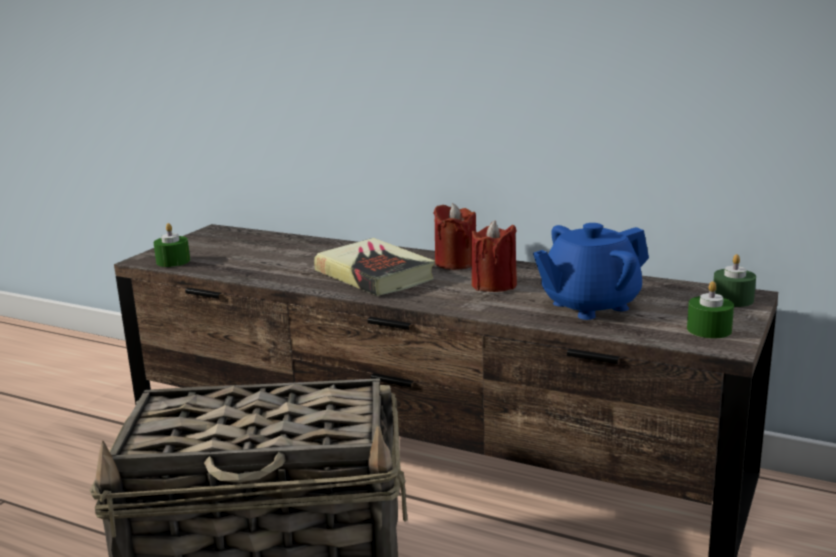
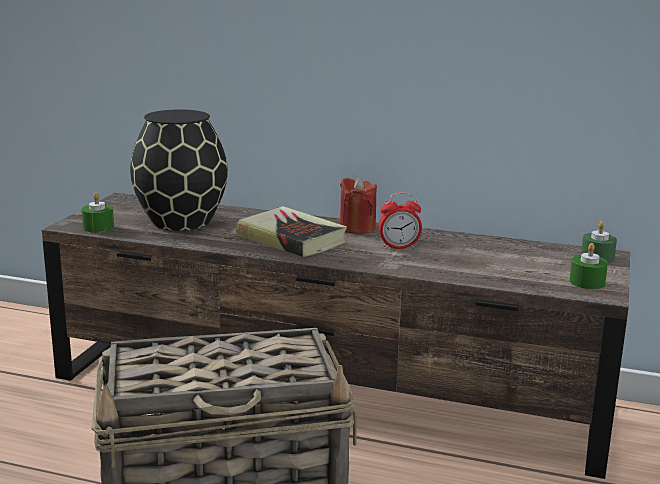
camera: 10 degrees left, 0 degrees up
(264, 254) = (181, 221): none -> black vase
(494, 285) = (399, 247): red candle -> alarm clock
(589, 306) = (485, 264): blue teapot -> none

